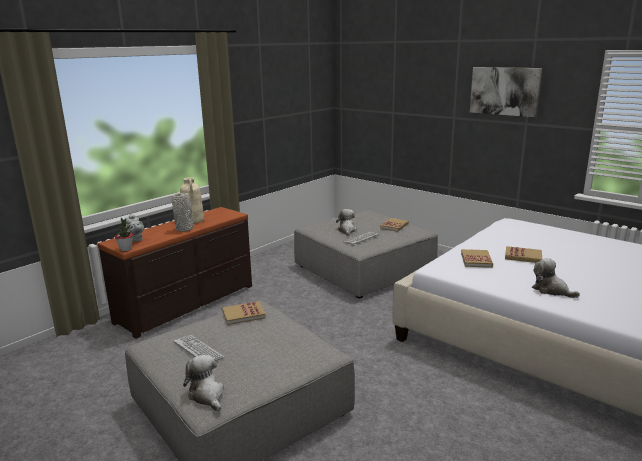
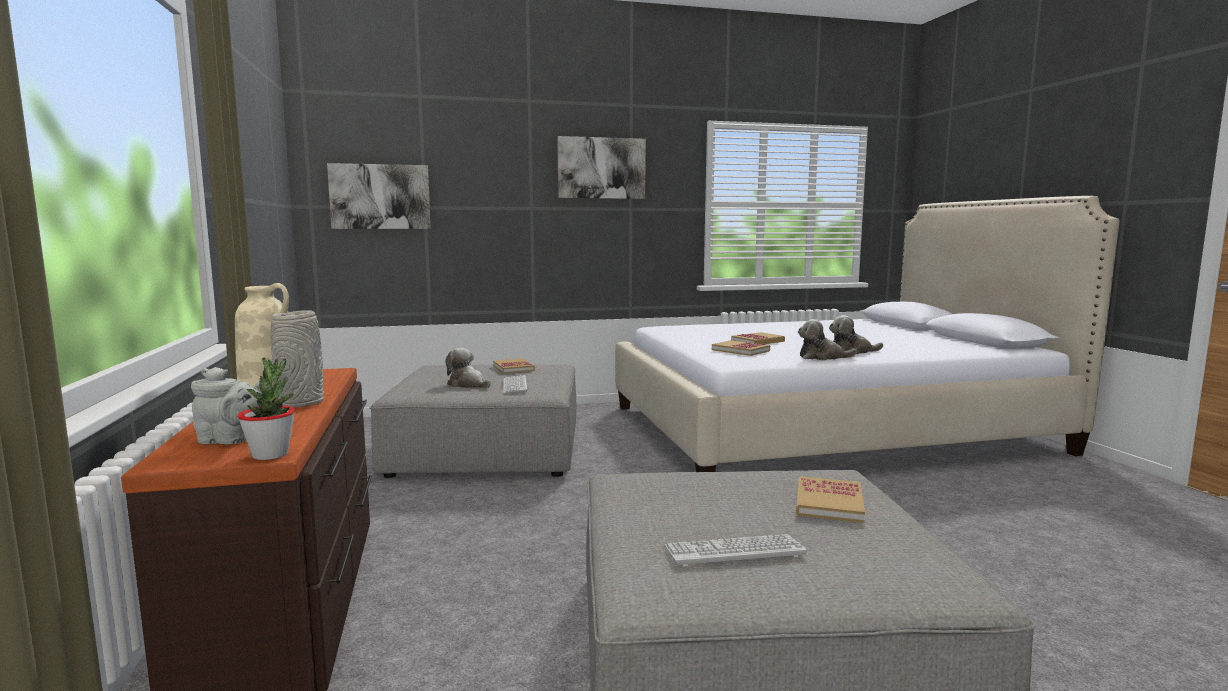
camera: 55 degrees left, 10 degrees down
(207, 395) = (916, 577): plush toy -> plush toy (822, 357)
(243, 314) = (643, 491): book -> book (829, 503)
(371, 105) = (380, 196): none -> picture

